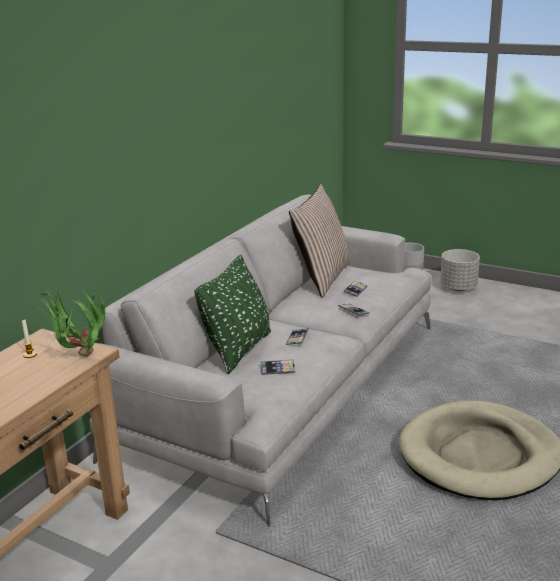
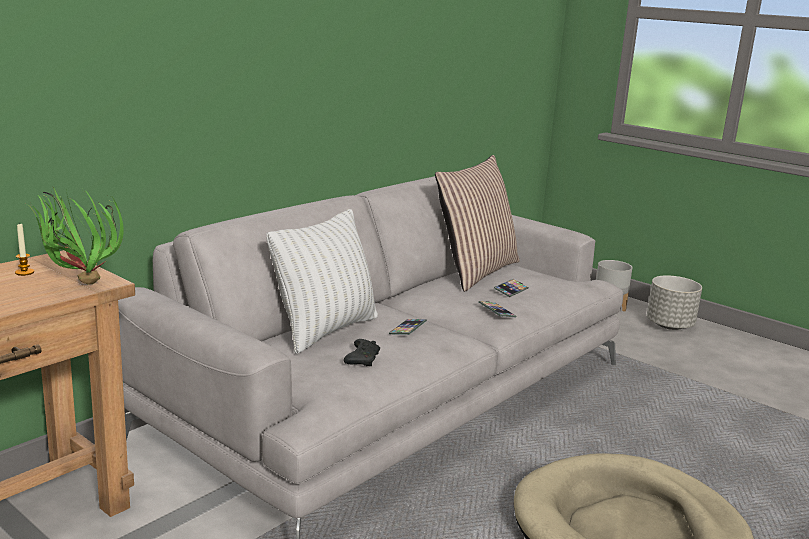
camera: 10 degrees right, 5 degrees down
(238, 350) = (325, 330): green pillow -> white pillow
(277, 369) = (362, 359): phone -> black game controller

